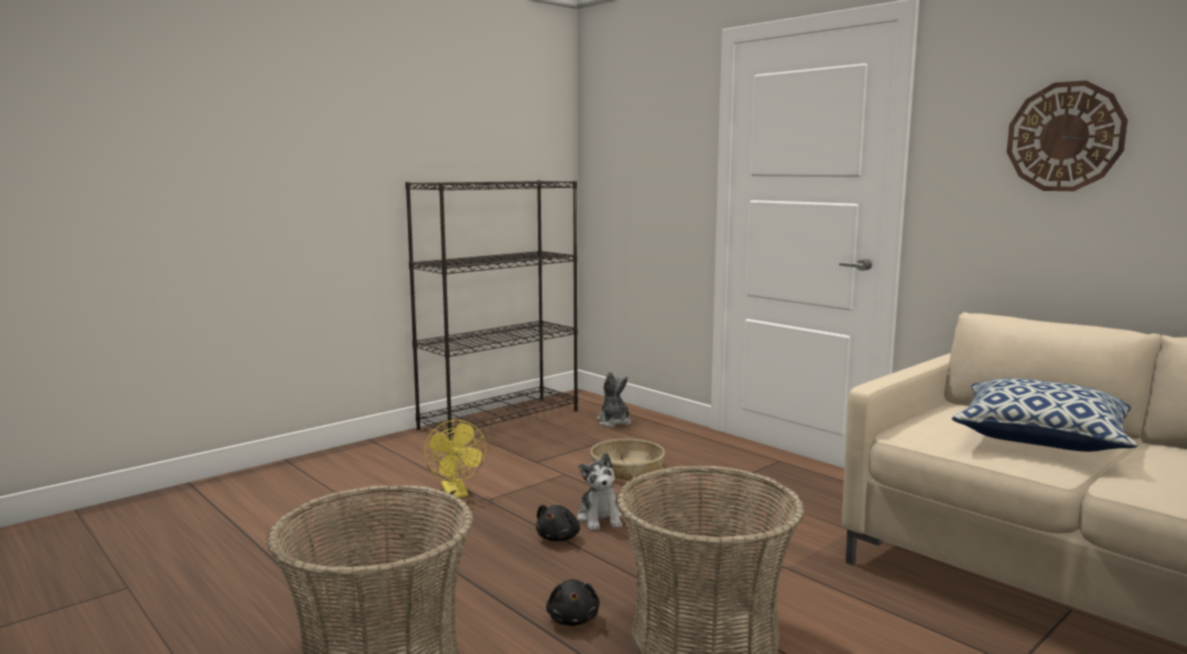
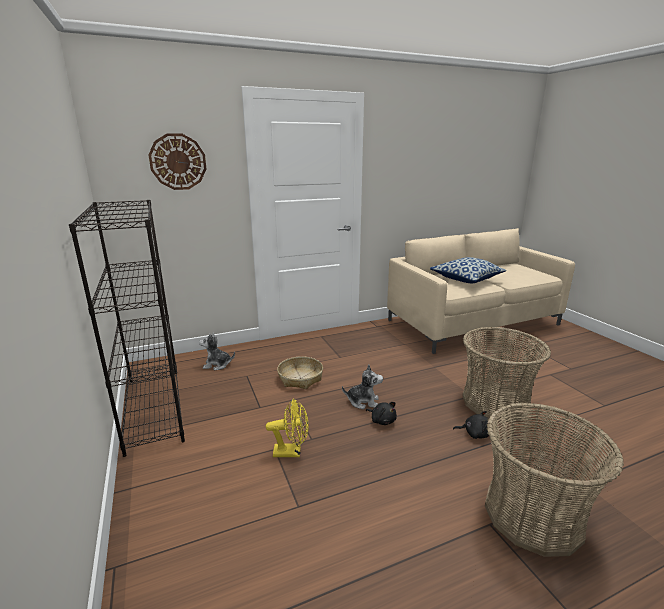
camera: 70 degrees left, 10 degrees up
(1065, 137) = (420, 164): wall clock -> wall clock (178, 162)

